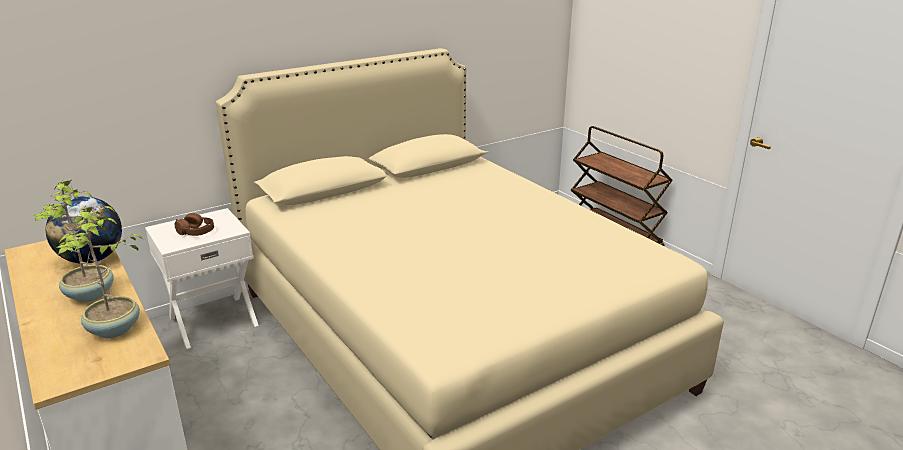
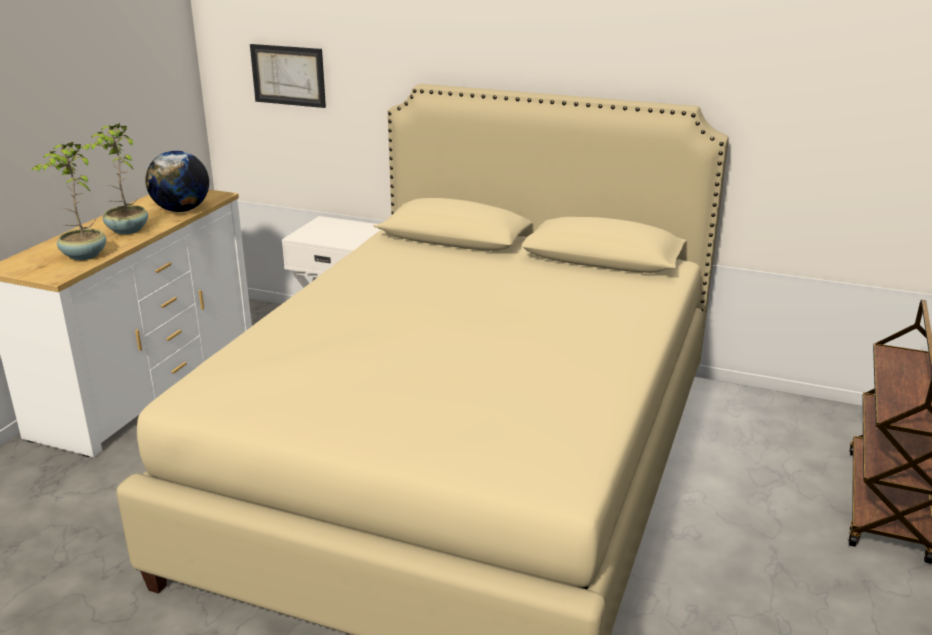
camera: 55 degrees right, 0 degrees up
(85, 99) = (288, 75): none -> picture
(196, 232) = (334, 234): brown headphones -> none

